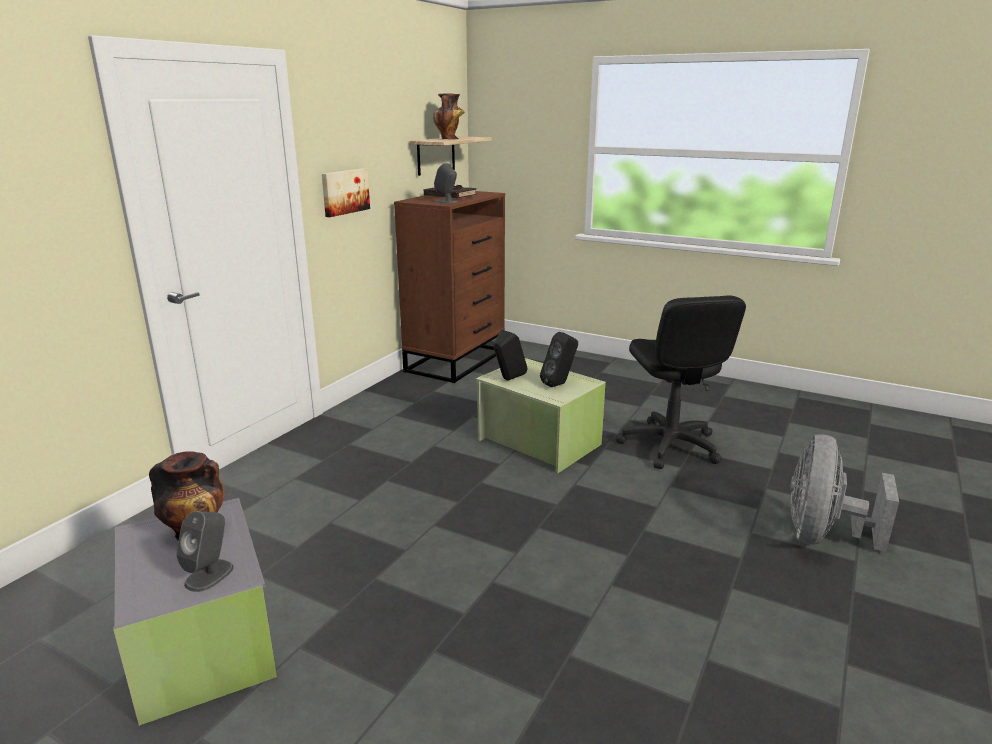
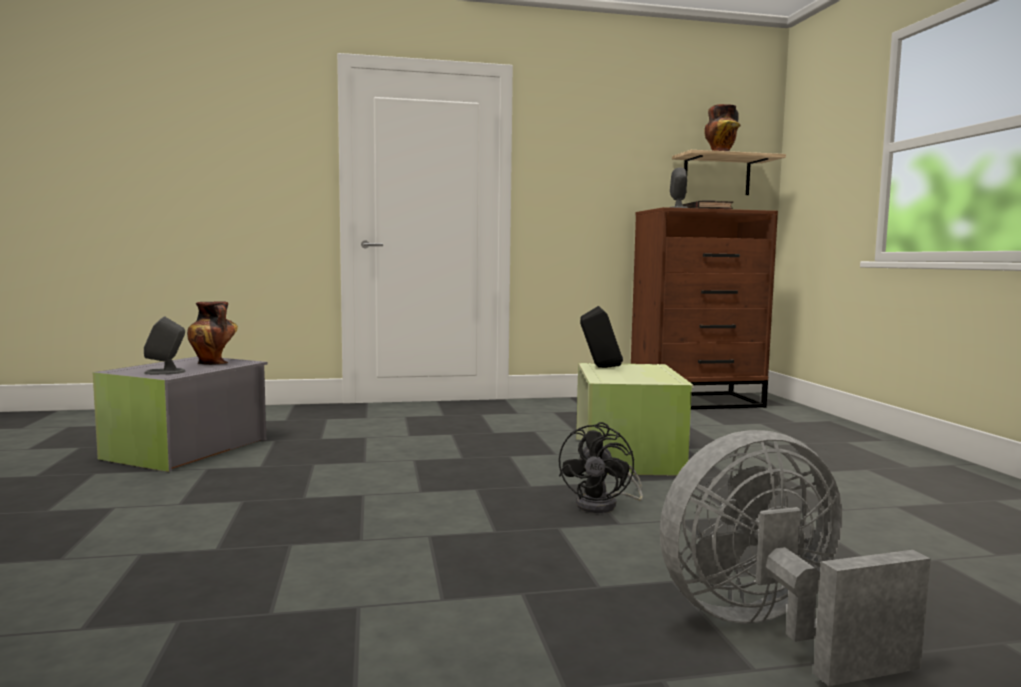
camera: 50 degrees right, 15 degrees down
(344, 192) = (569, 193): picture -> none
(559, 384) = (638, 377): black speaker -> none
(622, 496) = (604, 505): none -> black fan
(669, 445) = (771, 501): black office chair -> none

